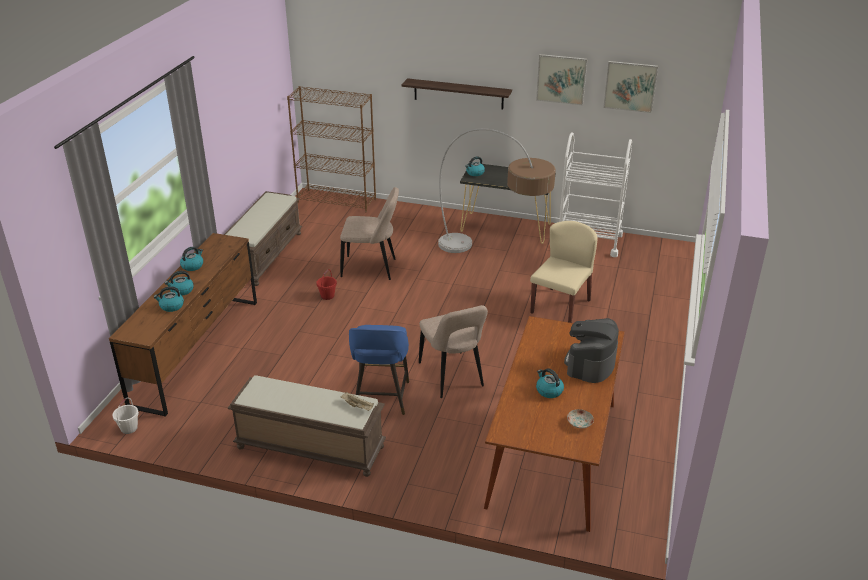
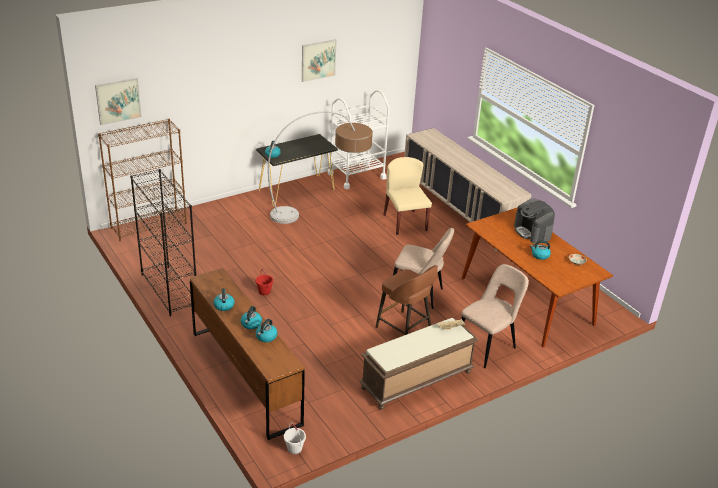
camera: 50 degrees left, 0 degrees up
(264, 255) = (168, 290): brown bench -> black bookcase
(371, 268) = (260, 258): beige chair -> beige chair (487, 347)
(381, 398) = (404, 329): blue stool -> brown stool
(458, 94) = (242, 95): shelf -> none
(630, 86) = (364, 51): picture -> picture (118, 101)
(644, 325) = (459, 210): none -> beige cabinet

